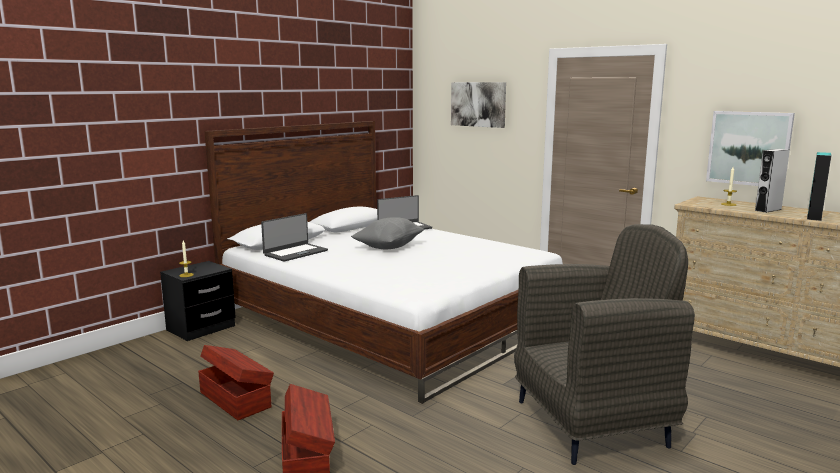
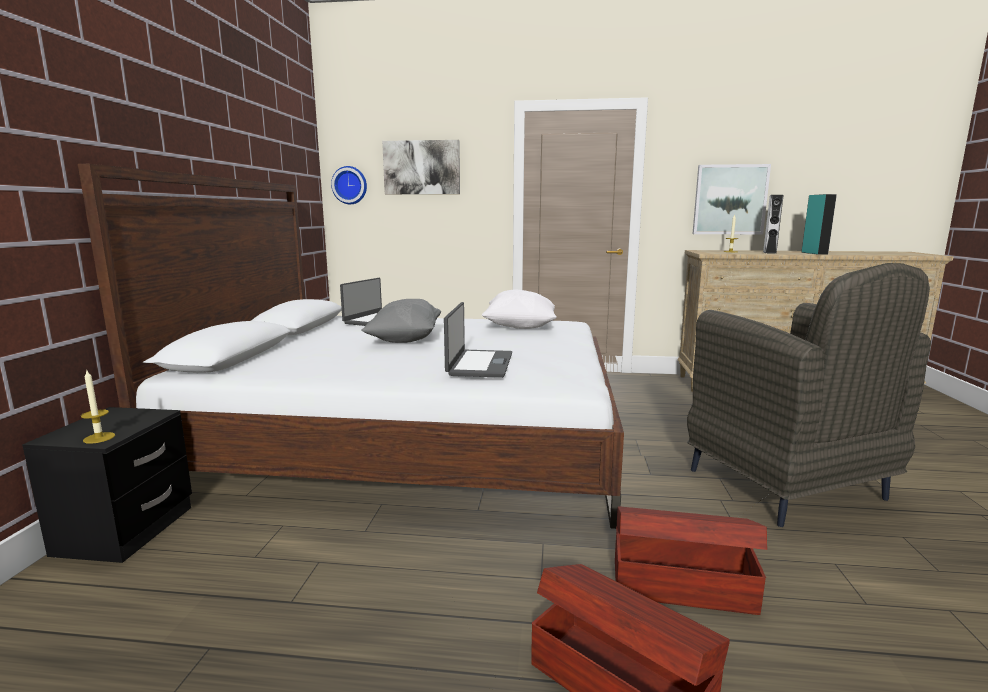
camera: 35 degrees left, 0 degrees up
(236, 399) = (360, 635): brown storage box -> brown storage box (680, 584)
(295, 253) = (287, 365): laptop -> laptop (479, 364)
(430, 116) = (350, 185): none -> wall clock
(487, 250) = (519, 327): none -> white pillow
(593, 423) = (787, 486): grey armchair -> grey armchair turned 120 degrees clockwise

